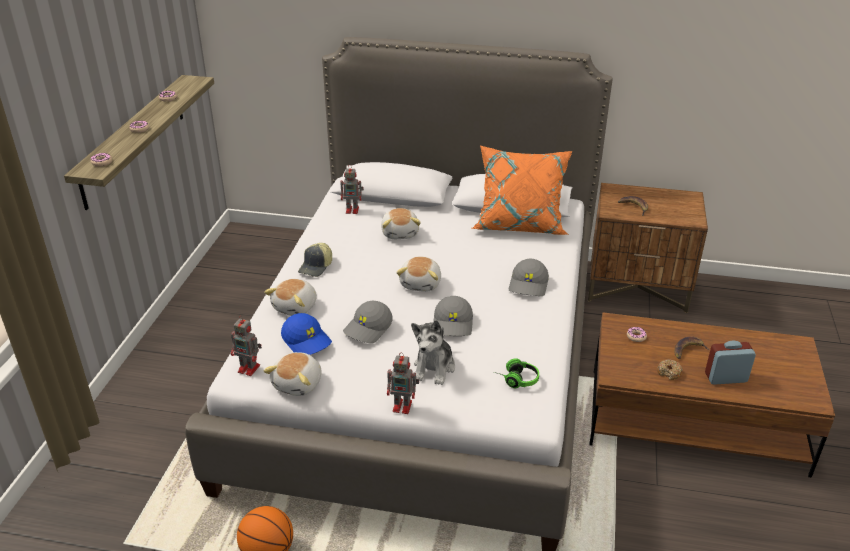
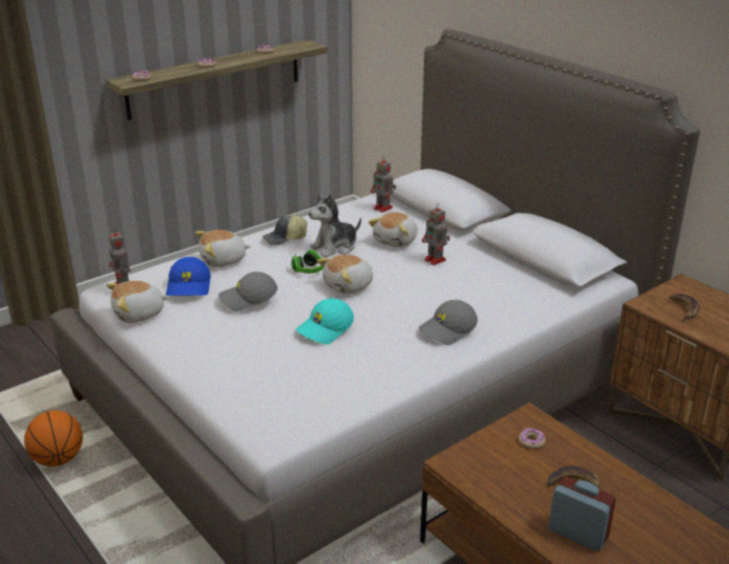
camera: 40 degrees right, 5 degrees down
(403, 406) = (184, 369): toy robot -> toy robot (435, 260)
(434, 368) = (254, 354): plush toy -> plush toy (335, 247)
(453, 324) = (325, 329): grey cap -> turquoise cap
(515, 379) = (306, 398): headphones -> headphones (306, 268)
(520, 223) = (526, 276): orange pillow -> none
(669, 372) = (516, 492): donut -> none

